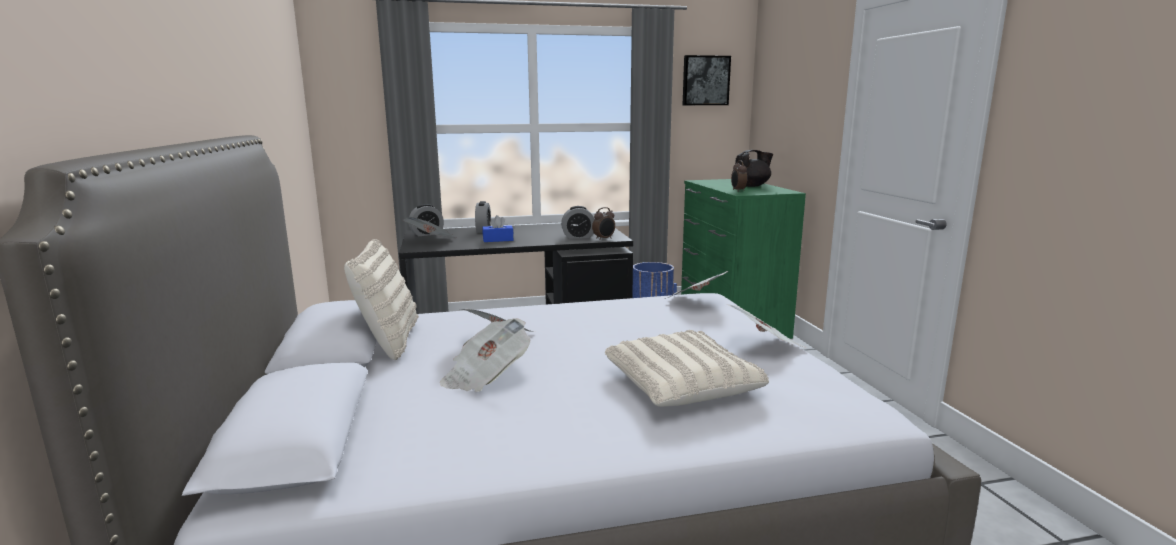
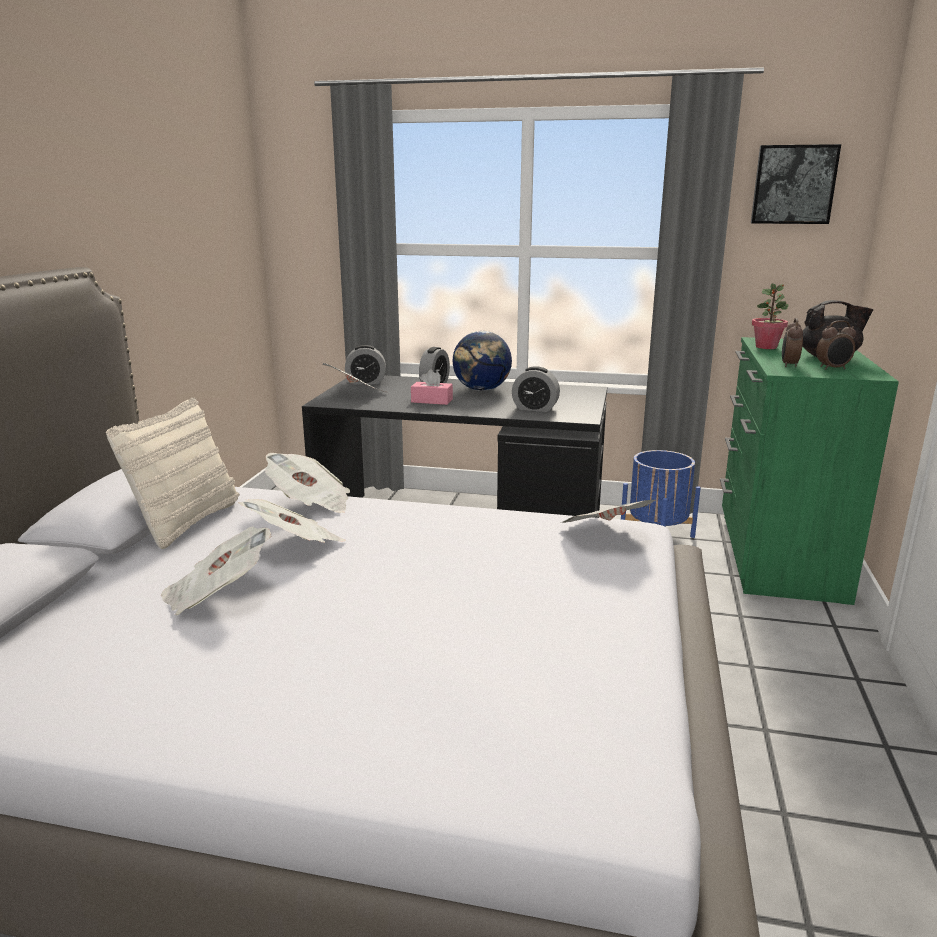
camera: 25 degrees right, 5 degrees up
(498, 240) = (432, 401): blue tissue box -> pink tissue box
(523, 230) = (482, 390): none -> globe
(604, 239) = (563, 416): alarm clock -> alarm clock (833, 368)
(681, 383) = (417, 666): beige pillow -> none
(708, 183) = (766, 347): none -> potted plant
(764, 345) = (613, 632): newspaper -> newspaper (311, 503)

